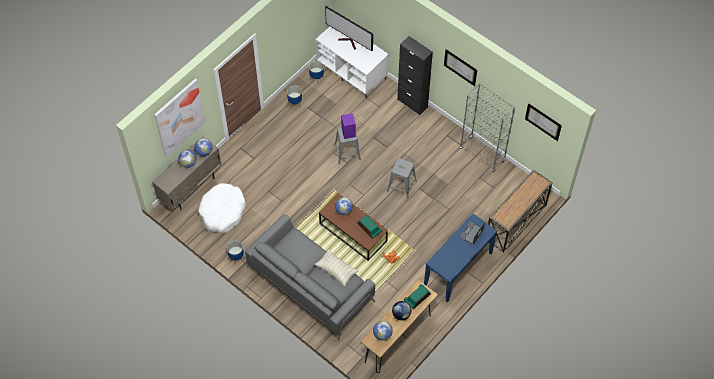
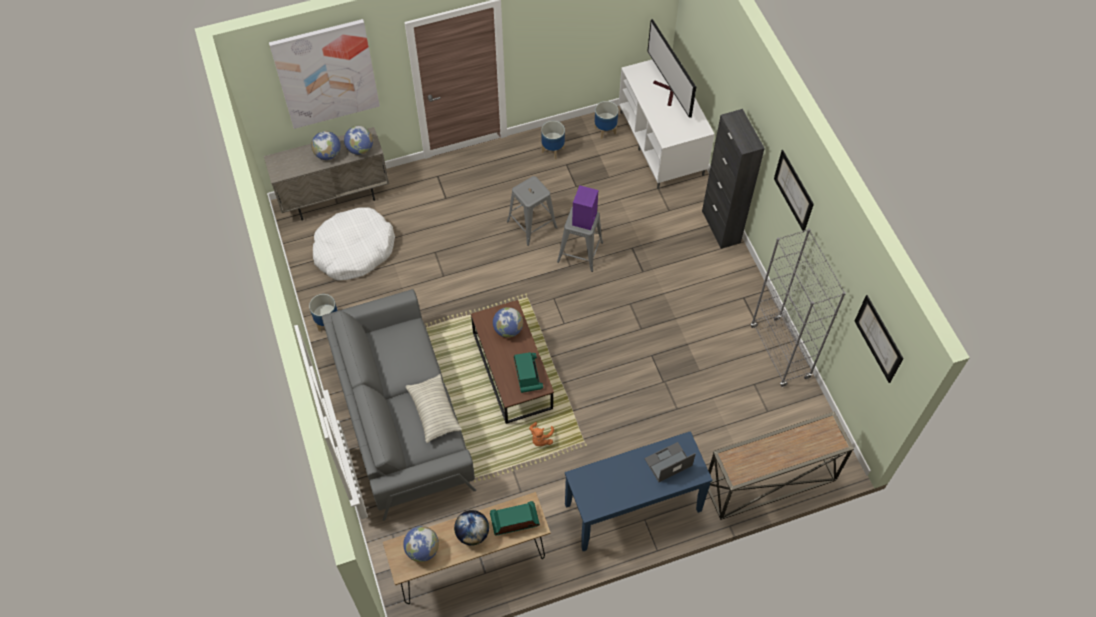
camera: 30 degrees right, 0 degrees up
(401, 186) = (627, 338): grey stool -> grey stool (532, 224)

